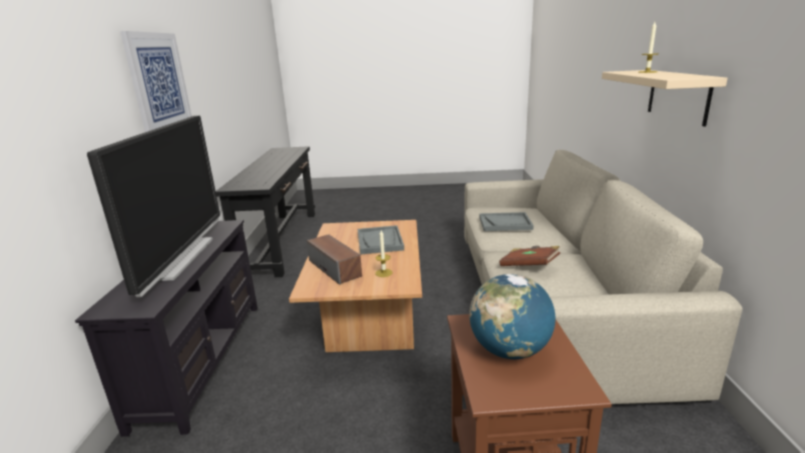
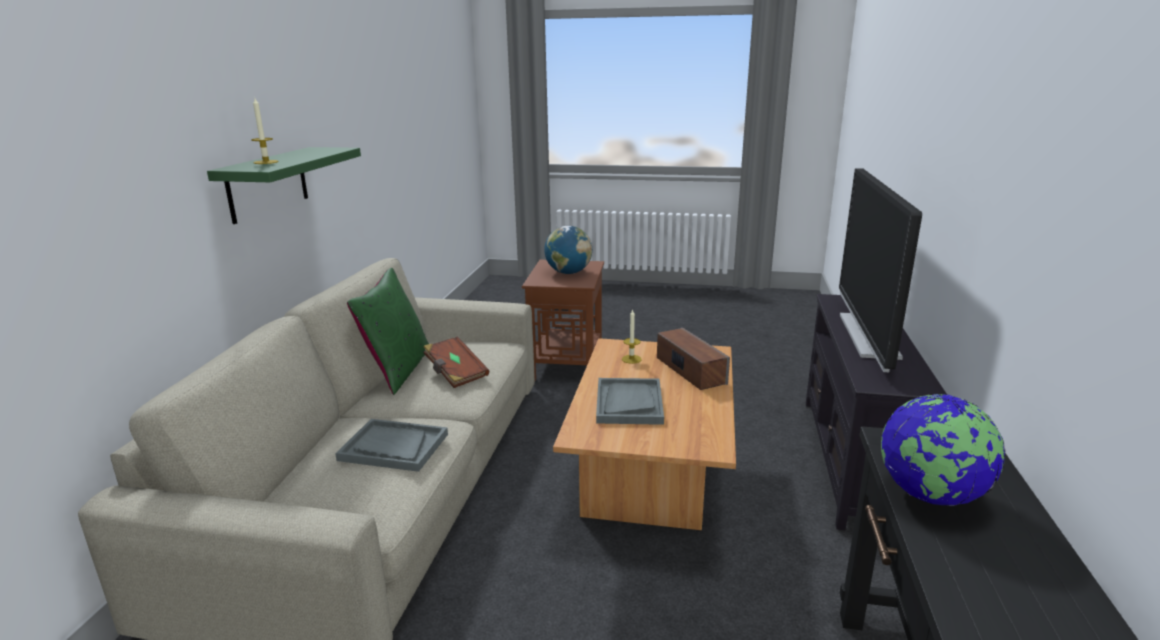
camera: 170 degrees left, 0 degrees up
(159, 83) = (1006, 164): picture -> none
(266, 176) = (931, 495): none -> globe
(589, 274) = (398, 370): none -> green pillow
(678, 96) = (268, 184): beige shelf -> green shelf

